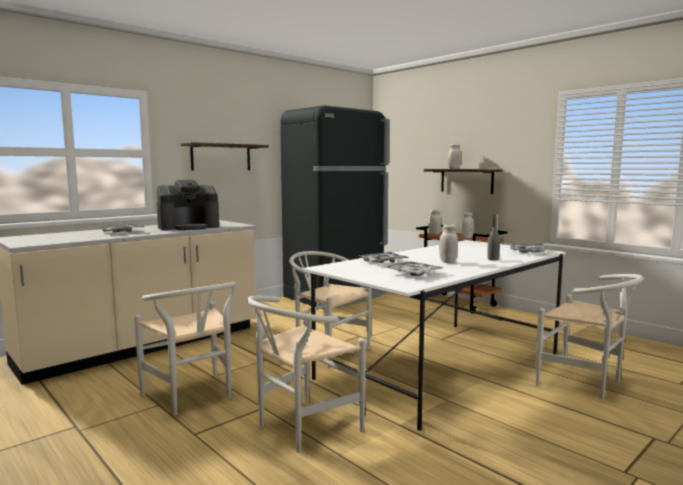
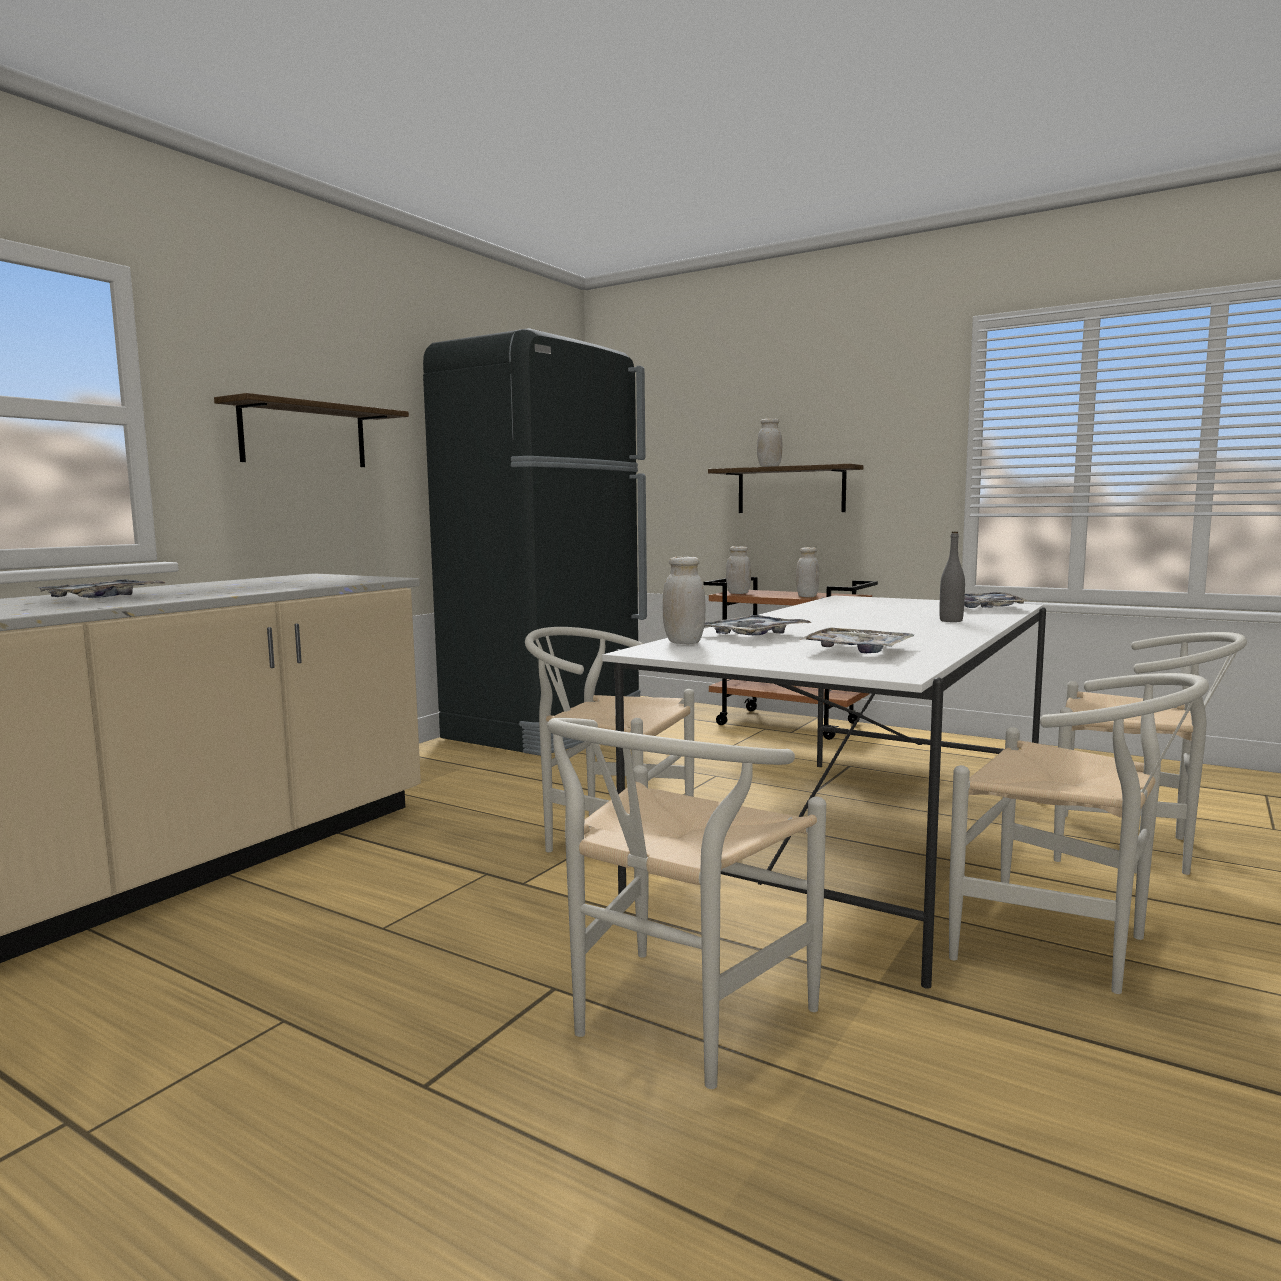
camera: 15 degrees left, 0 degrees up
(189, 227) = (264, 585): coffee machine -> none
(193, 397) = (365, 987): white chair -> white chair (1066, 946)
(448, 262) = (879, 628): white jar -> white jar (683, 642)

